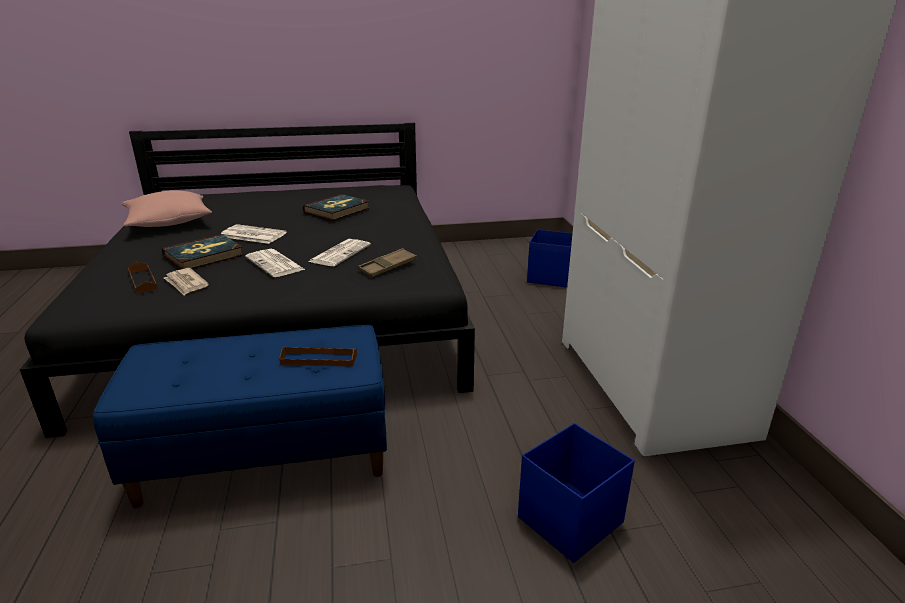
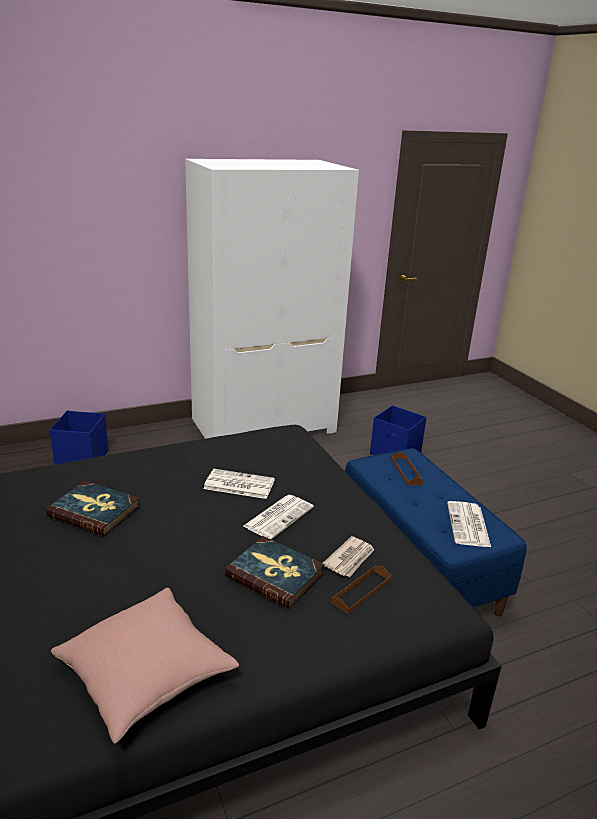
camera: 105 degrees left, 0 degrees up
(252, 235) = (198, 557): newspaper -> newspaper (468, 525)
(388, 267) = (265, 454): brown tray -> none

